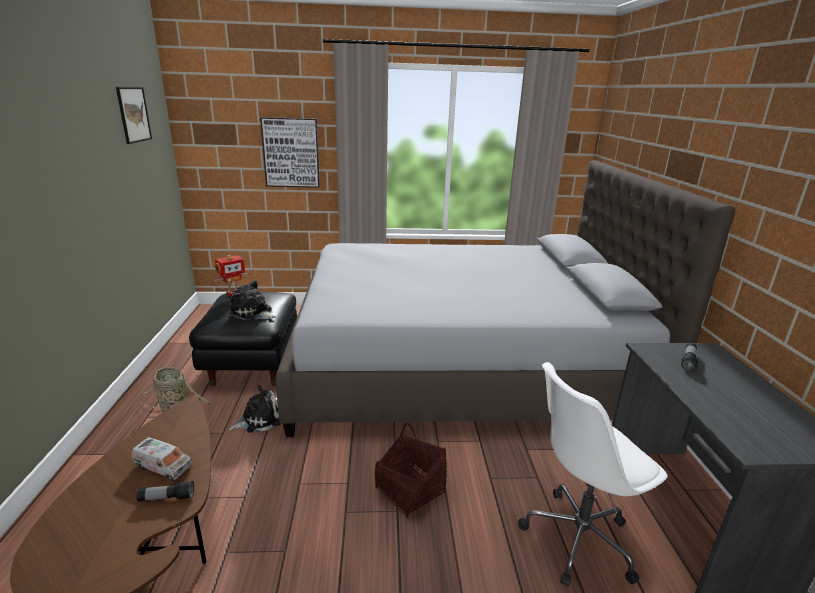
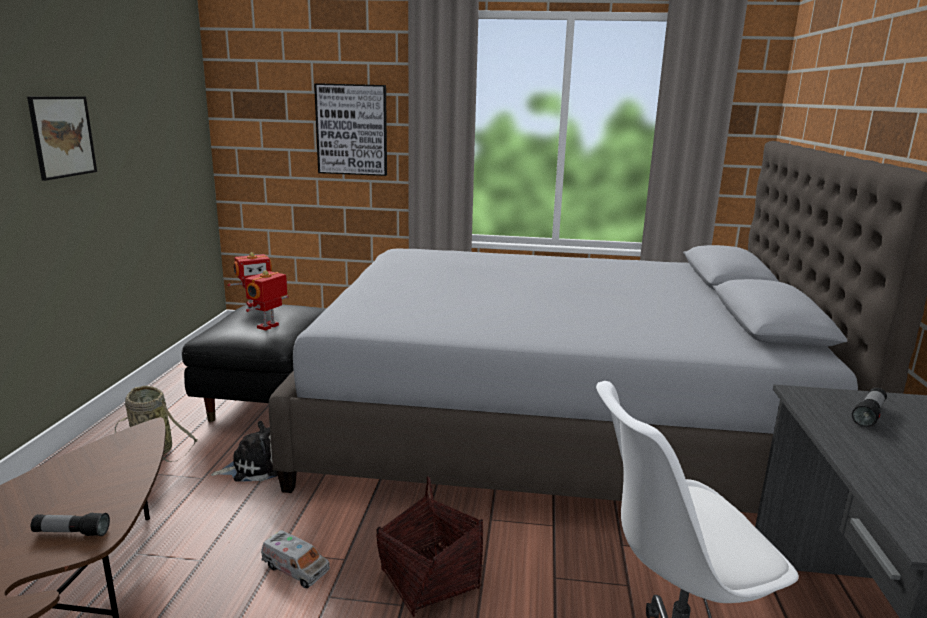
camera: 10 degrees right, 5 degrees down
(133, 114) = (153, 73): picture -> picture (63, 136)
(163, 466) = (84, 495): toy truck -> toy truck (295, 569)
(252, 313) = (269, 327): plush toy -> toy robot

